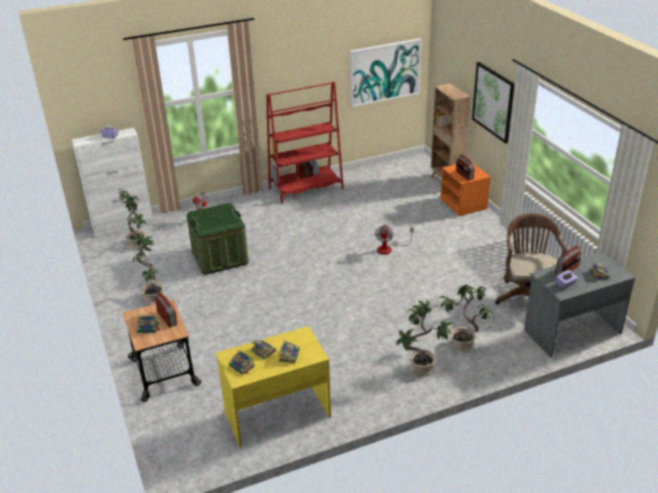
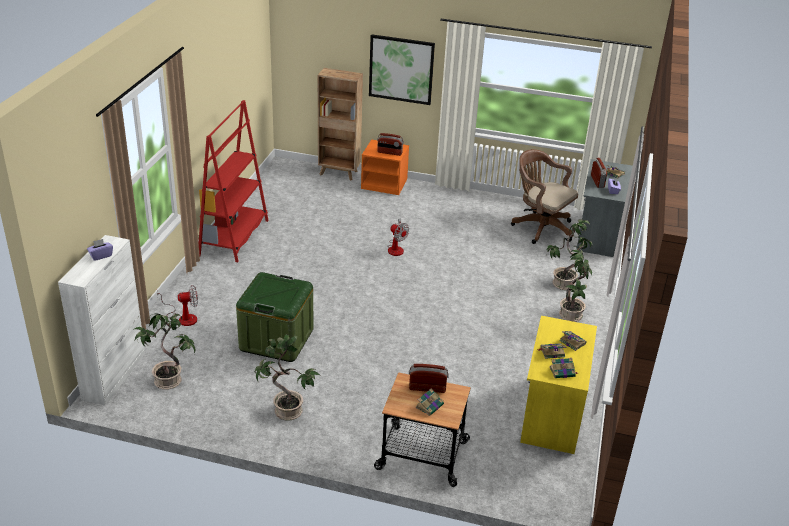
camera: 55 degrees left, 0 degrees up
(384, 72) = (250, 77): picture -> none

